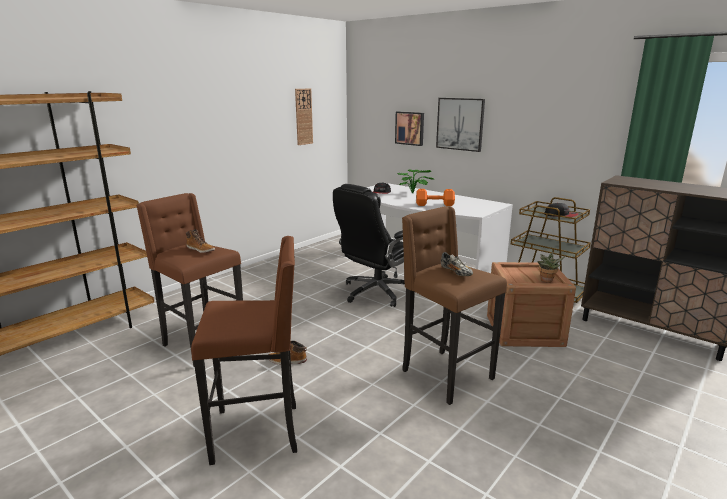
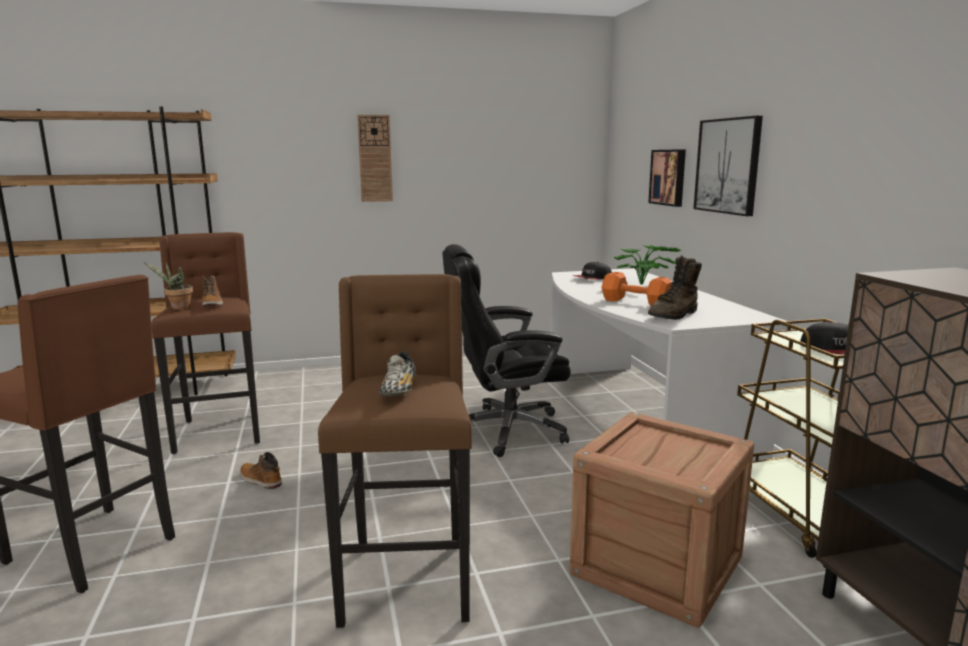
camera: 35 degrees right, 5 degrees down
(303, 116) = (520, 158): wall clock -> wall clock (375, 158)
(466, 209) = (674, 315): none -> brown boot
(546, 281) = (677, 468): potted plant -> potted plant (178, 308)

